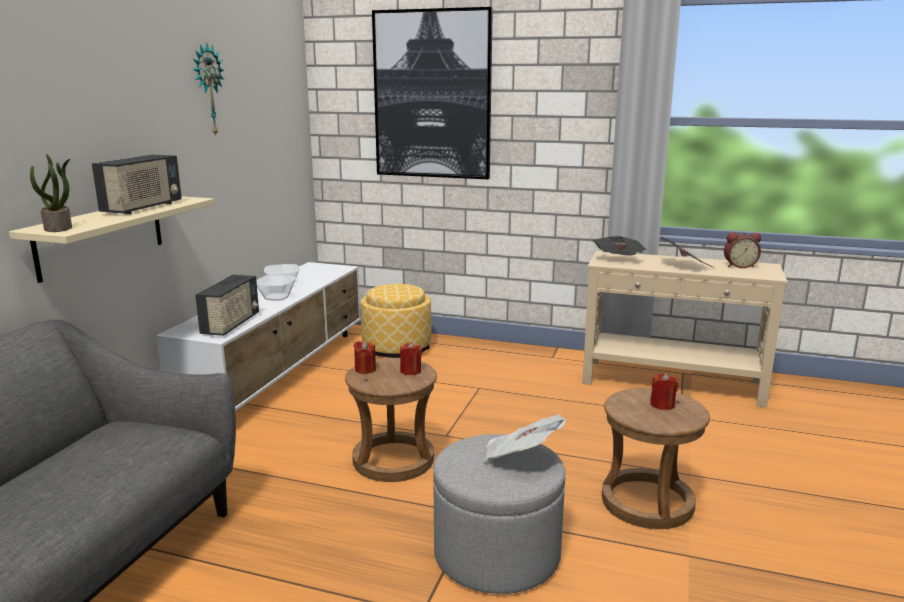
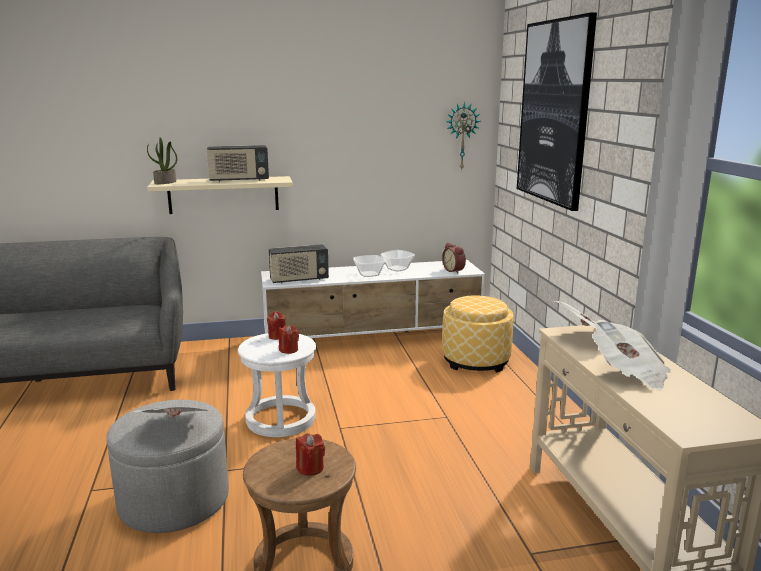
camera: 60 degrees right, 0 degrees up
(207, 90) = (347, 101): wall clock -> wall clock (462, 136)
(393, 460) = (281, 419): brown stool -> white stool
(739, 266) = (704, 406): alarm clock -> alarm clock (454, 270)

